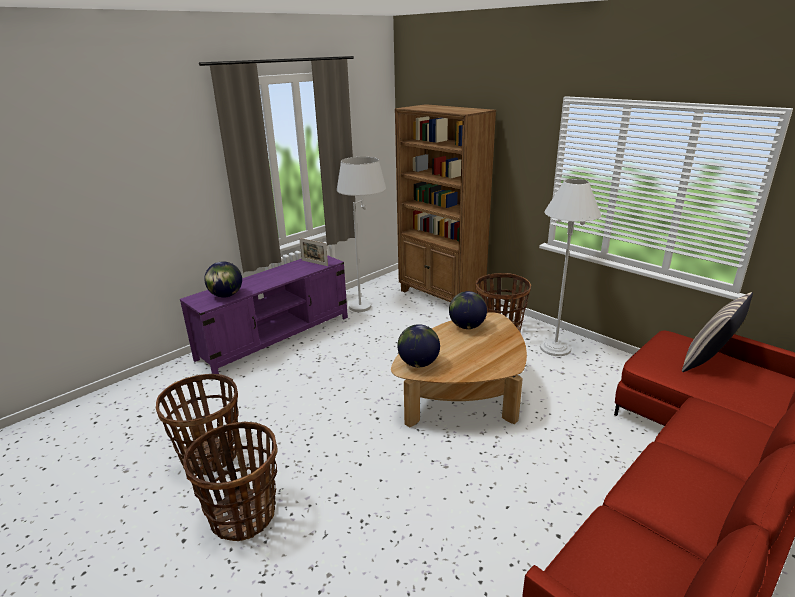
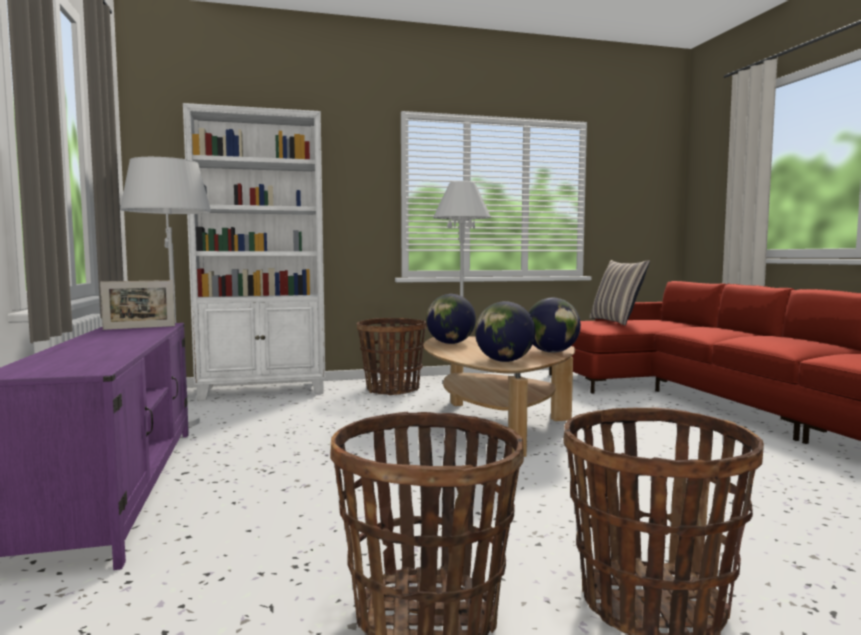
camera: 60 degrees left, 20 degrees down
(226, 295) = (91, 359): globe -> globe (552, 352)
(441, 296) = (263, 390): brown bookcase -> white bookcase

